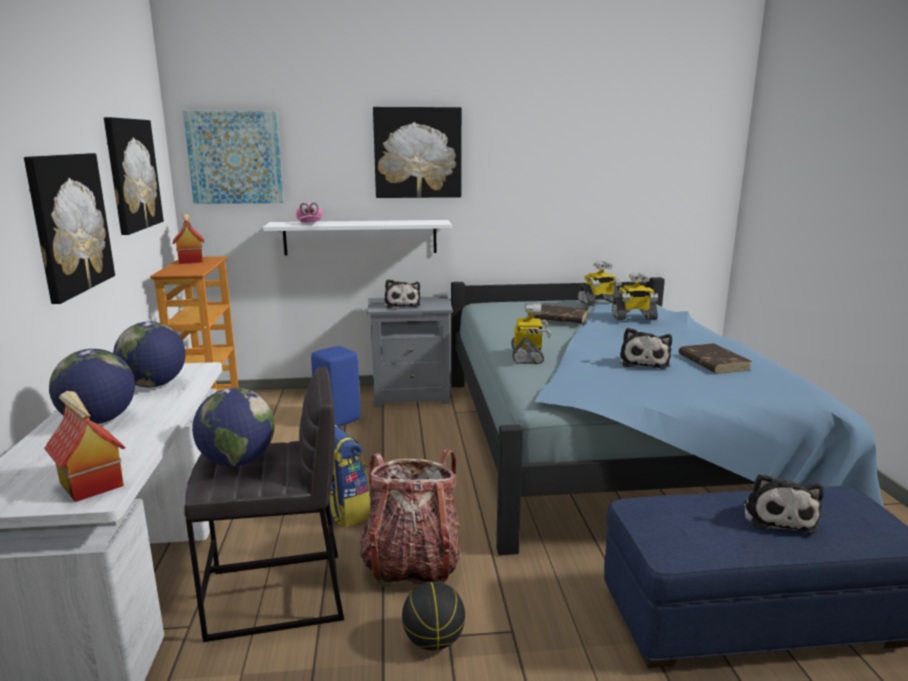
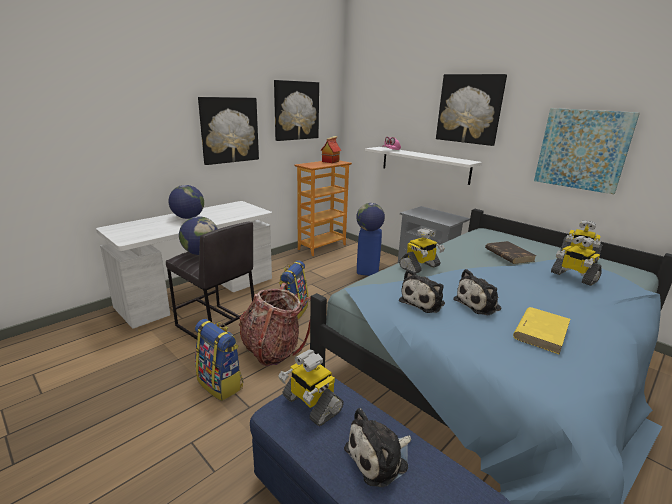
camera: 50 degrees right, 5 degrees up
(90, 484) = (135, 235): toy house -> none
(154, 385) = (231, 212): globe -> globe (369, 230)
(235, 157) = (369, 106): picture -> picture (582, 149)
(402, 305) = (428, 214): plush toy -> plush toy (423, 302)
(434, 641) = (221, 384): basketball -> backpack
(674, 524) = (310, 404): none -> toy robot
(712, 362) = (541, 332): brown book -> yellow book

